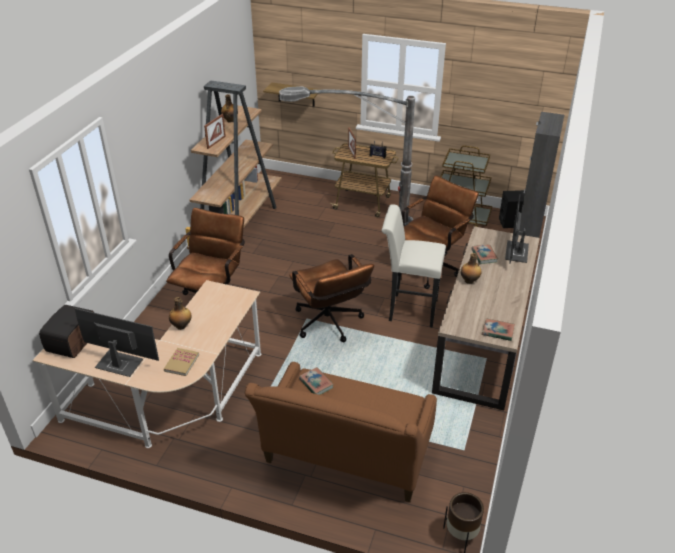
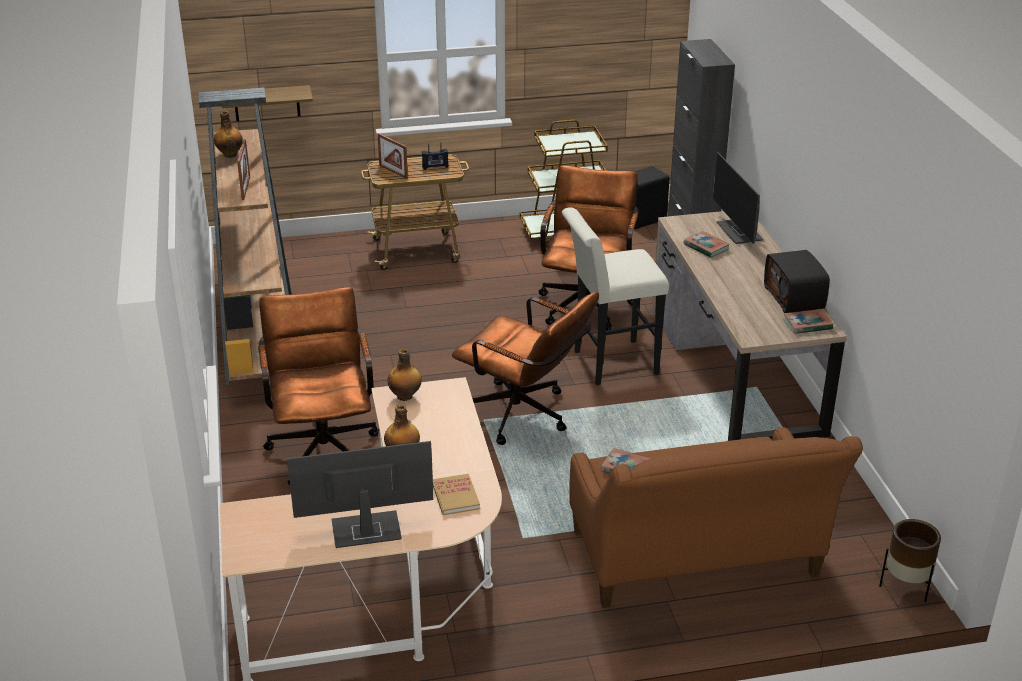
camera: 30 degrees left, 5 degrees down
(73, 342) = (260, 530): radio -> radio (795, 297)
(350, 227) = (430, 286): floor lamp -> none
(469, 281) = (718, 280): bottle -> bottle (405, 396)

